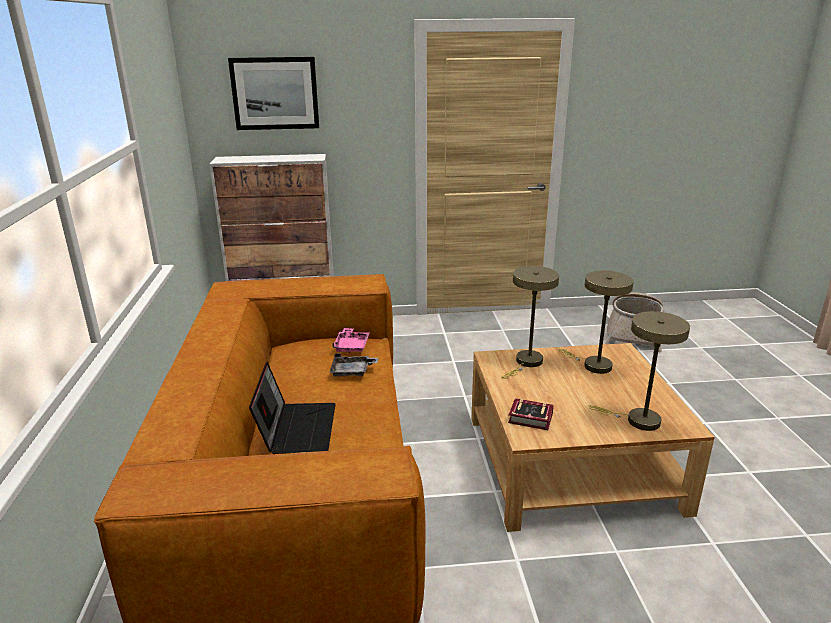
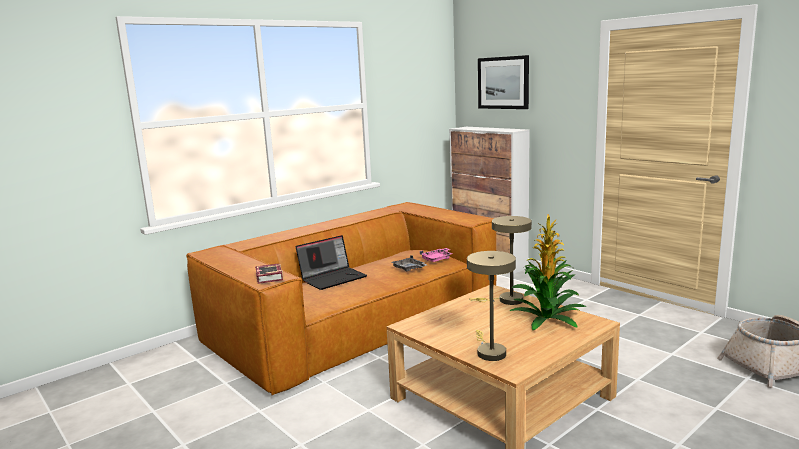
camera: 55 degrees right, 10 degrees down
(532, 419) = (432, 321): book -> book (268, 277)
(593, 365) = (547, 319): beige table lamp -> potted plant

